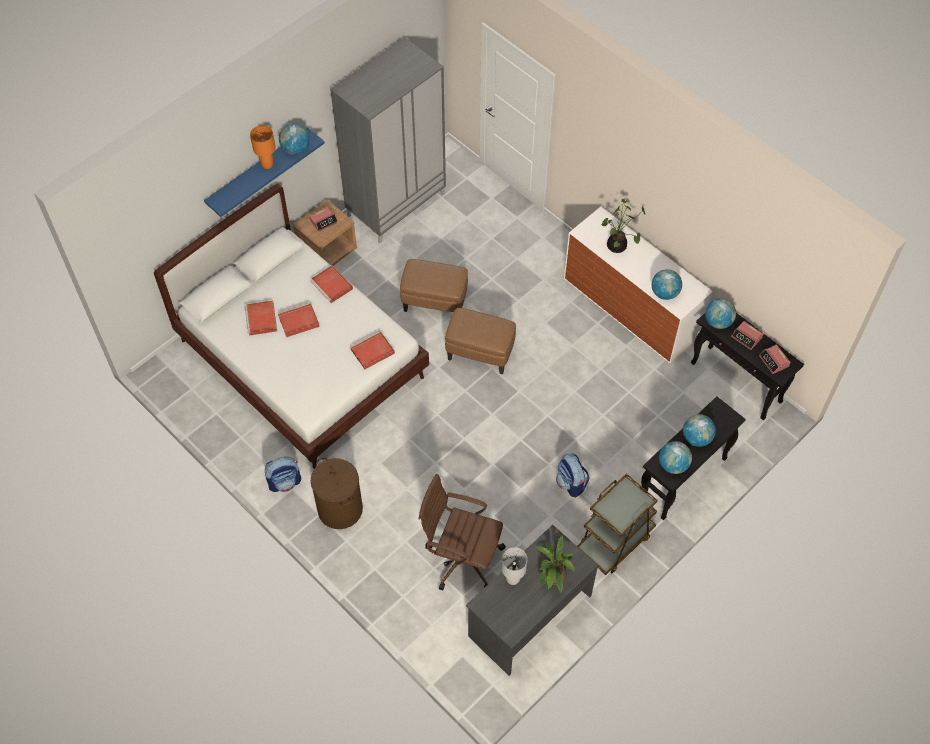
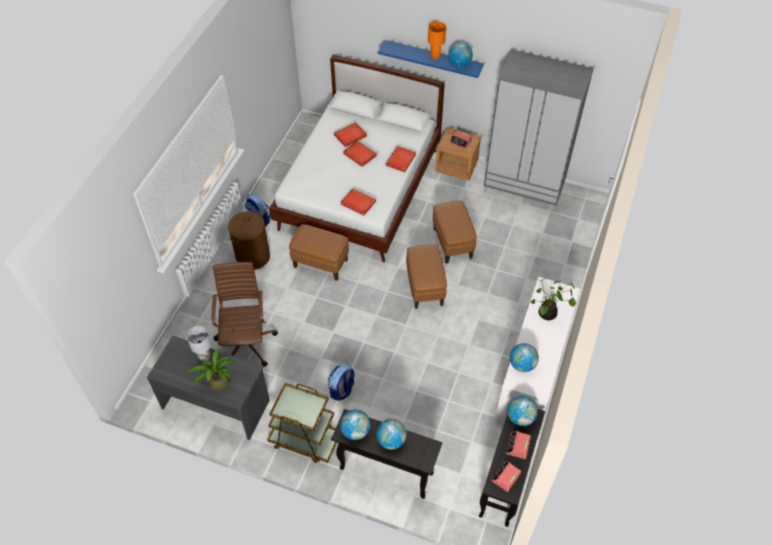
camera: 65 degrees right, 5 degrees down
(391, 441) = (321, 264): none -> brown ottoman

